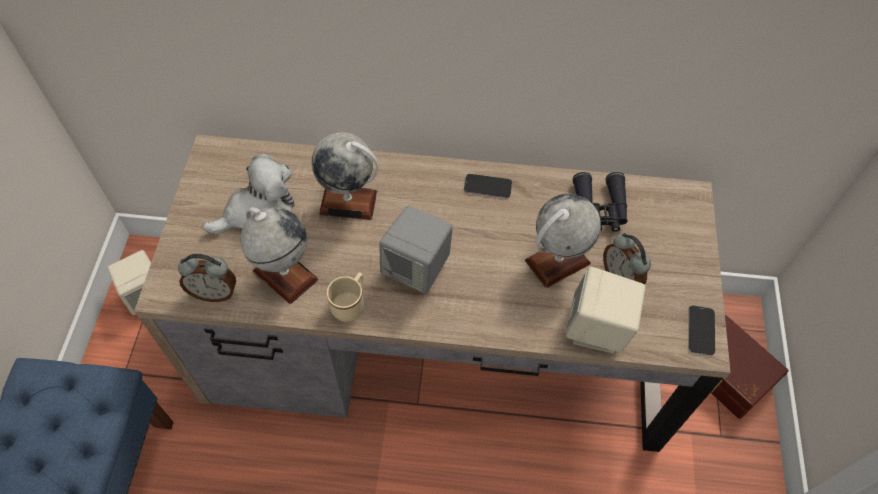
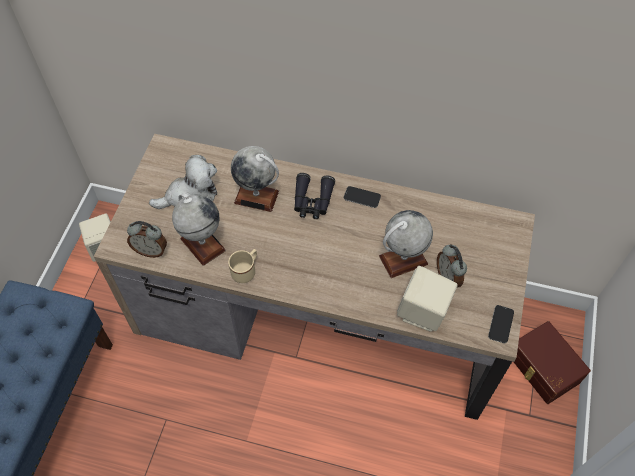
camera: 10 degrees right, 0 degrees up
(417, 269) = (298, 252): grey speaker -> none
(600, 209) = (444, 224): black binoculars -> black binoculars (312, 201)

